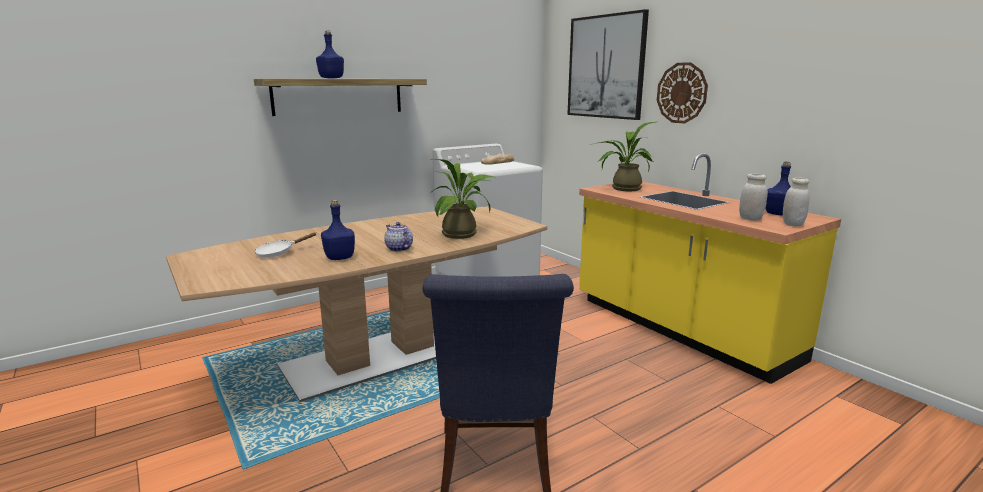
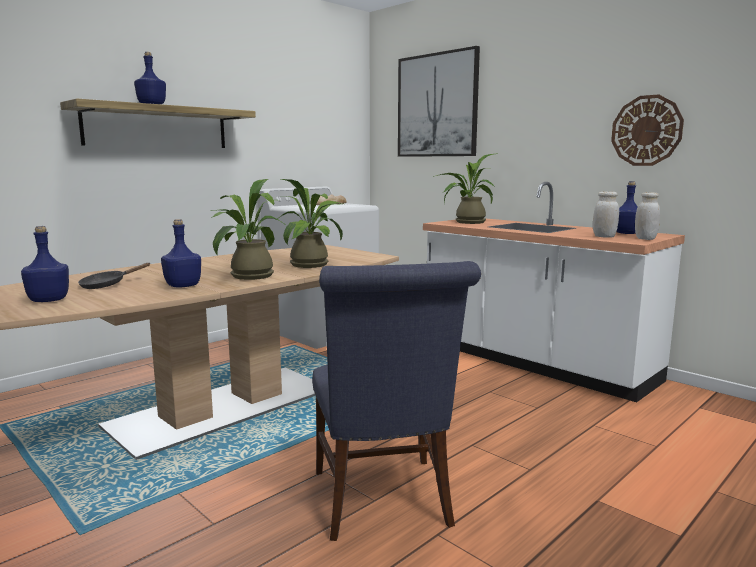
camera: 10 degrees left, 5 degrees down
(227, 270) = (49, 300): none -> blue bottle
(279, 253) = (107, 285): white frying pan -> black frying pan
(398, 248) = (247, 277): teapot -> potted plant
(680, 329) = (534, 362): yellow counter -> white counter
(681, 93) = (518, 126): wall clock -> wall clock (646, 131)

